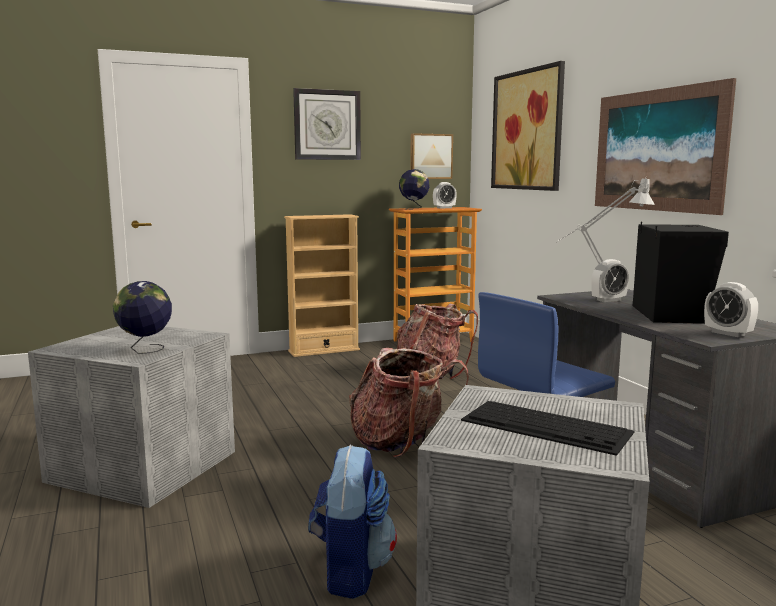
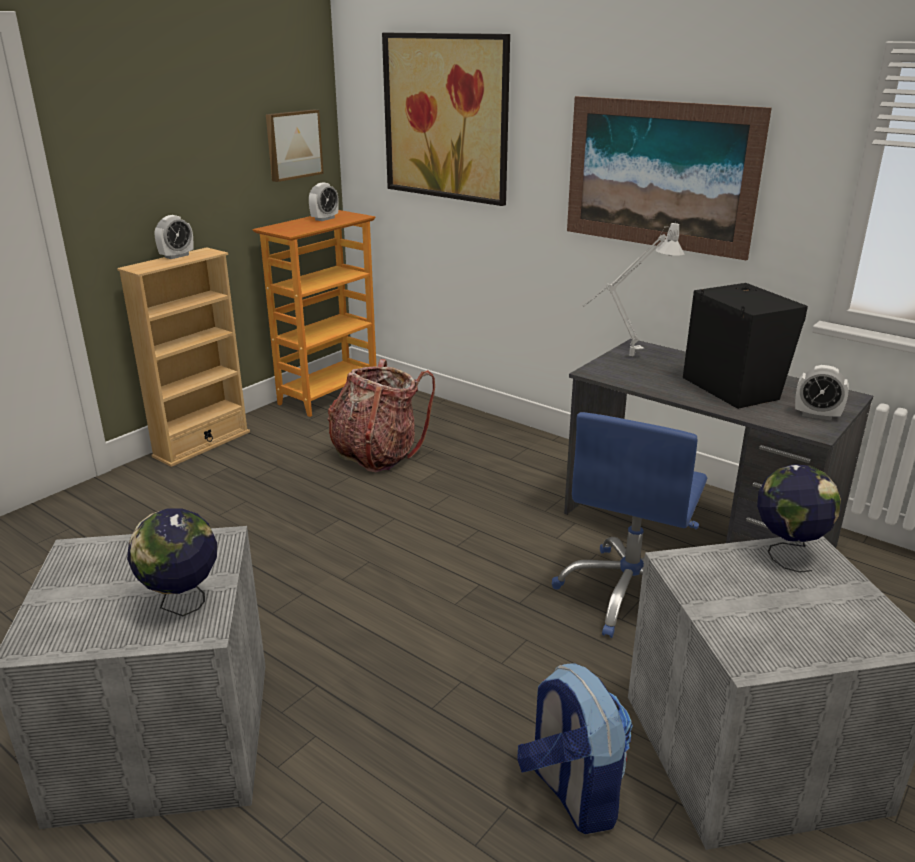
camera: 30 degrees left, 15 degrees up
(327, 125) = (154, 115): wall clock -> none
(402, 443) = (450, 582): backpack -> none
(414, 208) = (291, 227): globe -> globe (787, 553)
(547, 426) = (794, 602): keyboard -> none
(608, 300) = (648, 369): alarm clock -> alarm clock (177, 256)

